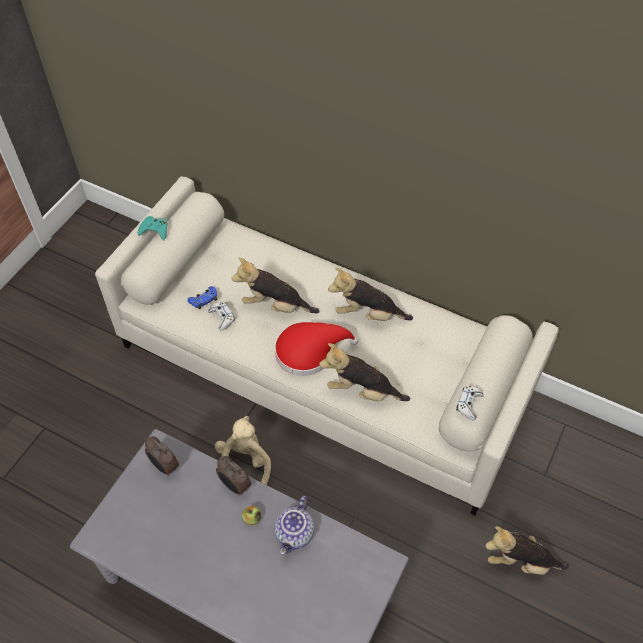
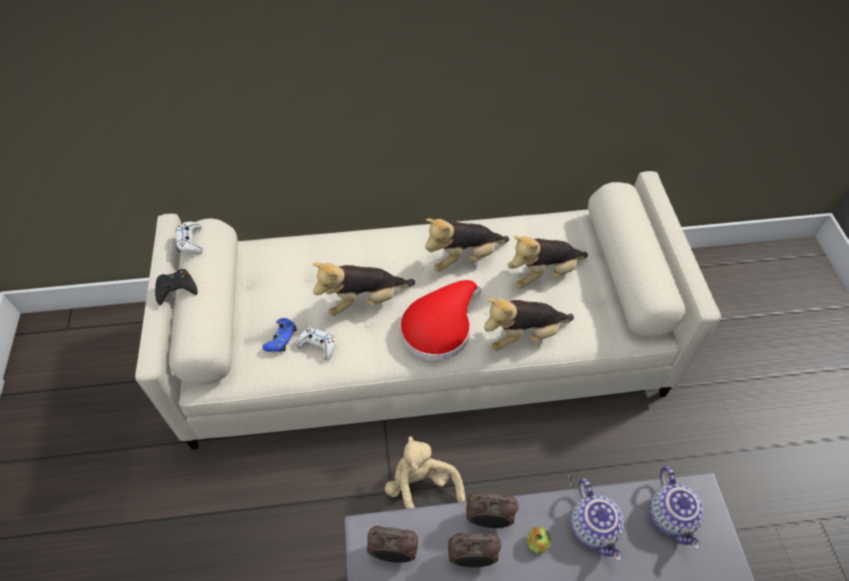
camera: 35 degrees left, 0 degrees up
(155, 230) = (176, 289): turquoise game controller -> black game controller
(206, 500) = (472, 558): none -> alarm clock
(352, 563) = (672, 516): none -> teapot
(469, 404) = (653, 283): white game controller -> white game controller (190, 241)
(520, 561) = (732, 411): plush toy -> plush toy (543, 274)

